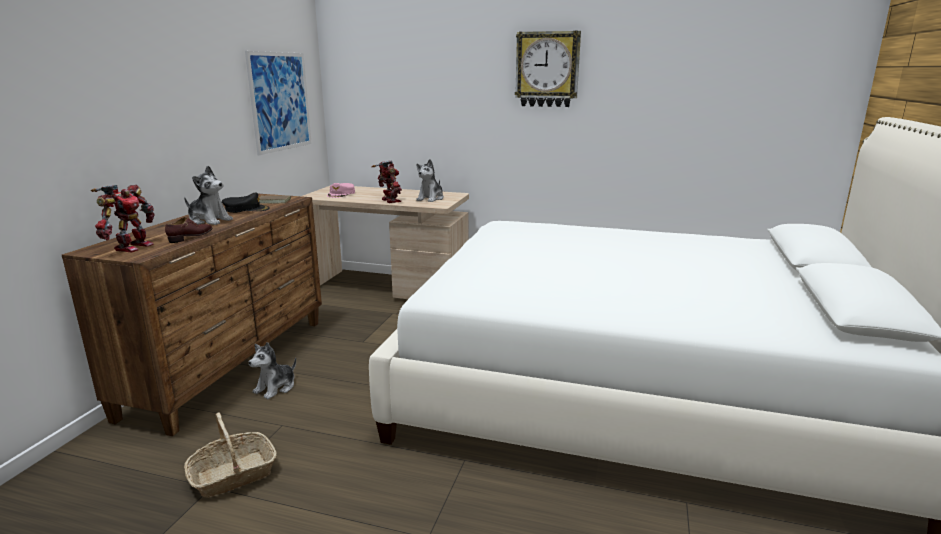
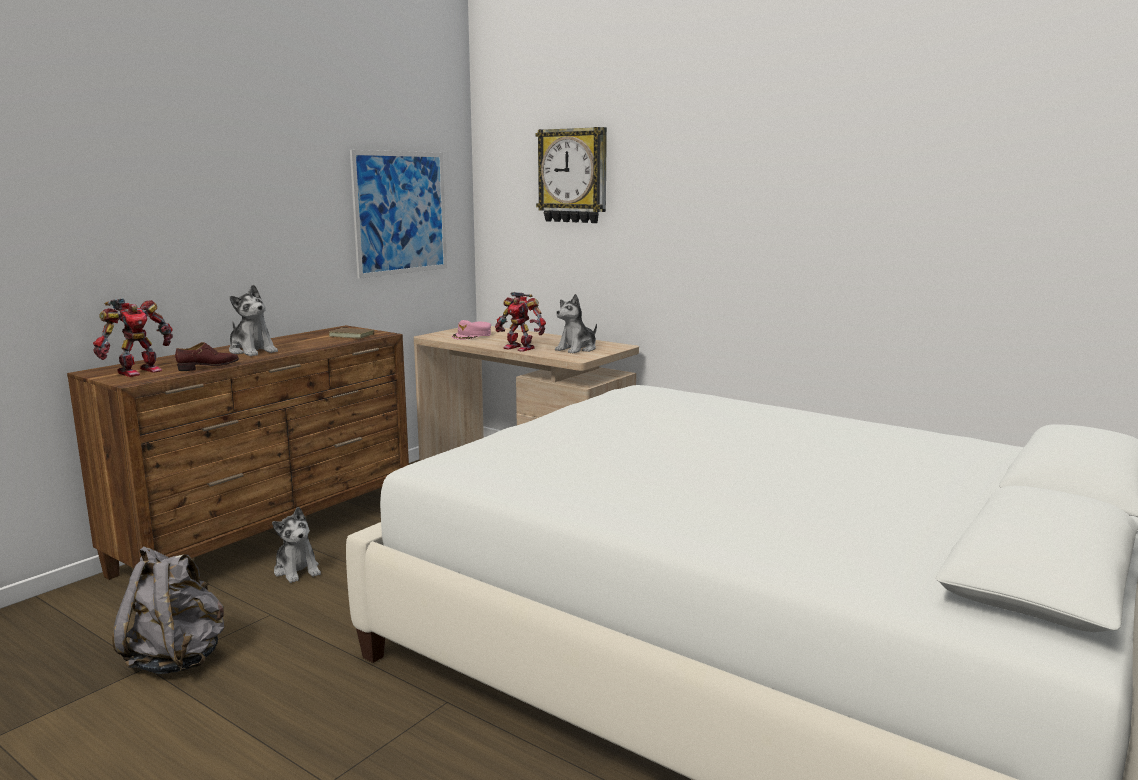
camera: 20 degrees right, 5 degrees down
(233, 475) = (177, 659): basket -> grey backpack
(246, 209) = (309, 342): black cap -> none
(276, 388) = (297, 570): plush toy -> plush toy turned 90 degrees counterclockwise
(389, 201) = (520, 348): toy robot -> toy robot turned 135 degrees clockwise
(547, 69) = (748, 172): wall clock -> wall clock (573, 176)

